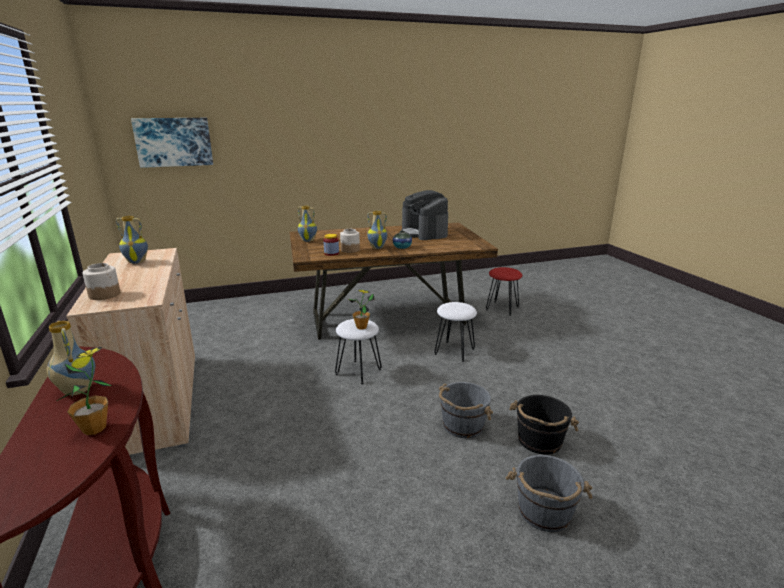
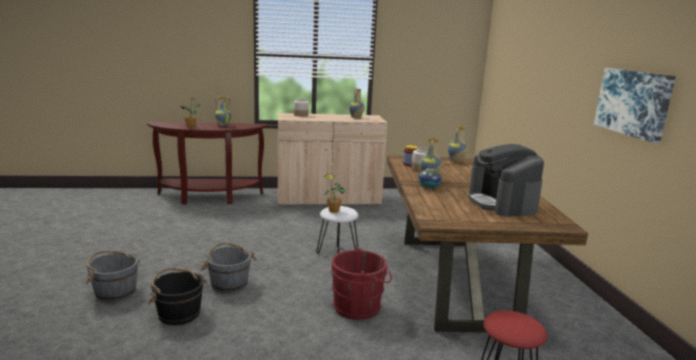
camera: 100 degrees right, 5 degrees down
(174, 142) = (509, 63): picture -> picture (633, 103)
(424, 233) = (502, 203): coffee machine -> coffee machine turned 90 degrees counterclockwise
(454, 351) = (360, 307): white stool -> red bucket

